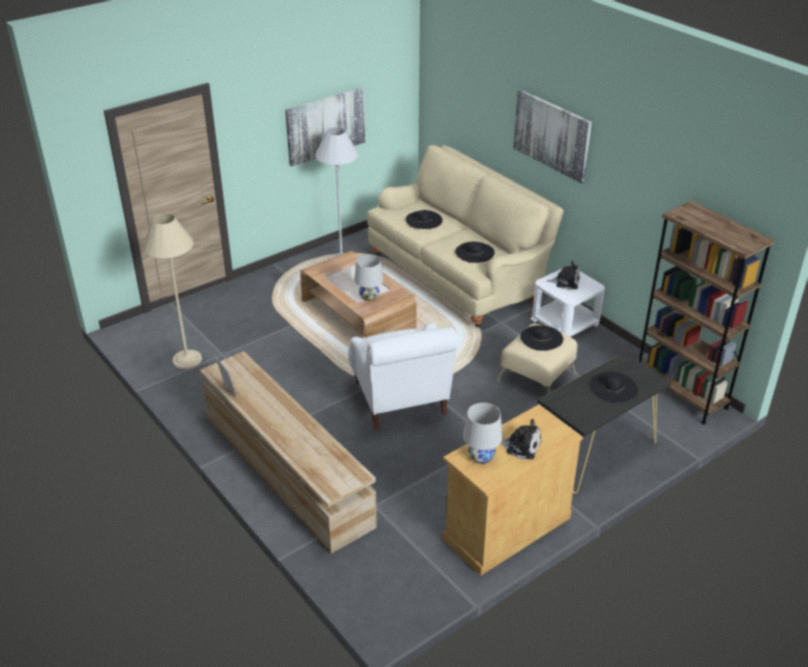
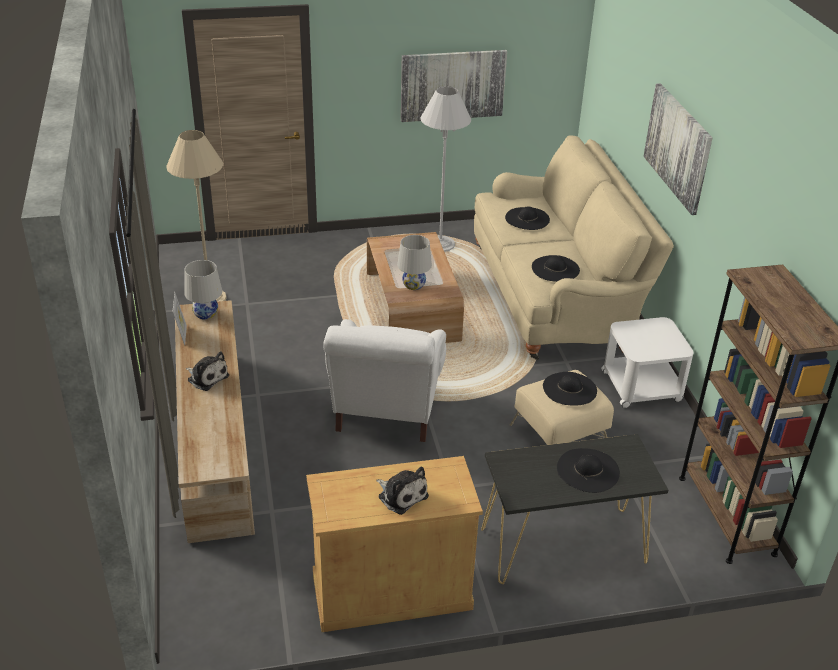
camera: 25 degrees right, 0 degrees up
(481, 456) = (346, 490): white table lamp -> white table lamp (205, 314)
(565, 282) = (649, 334): plush toy -> plush toy (207, 377)

